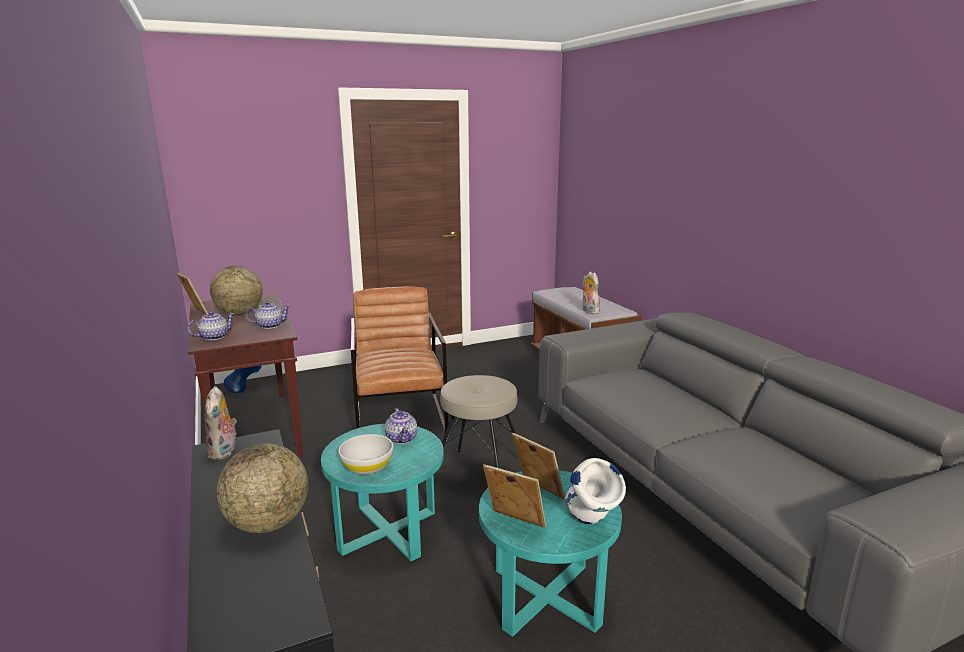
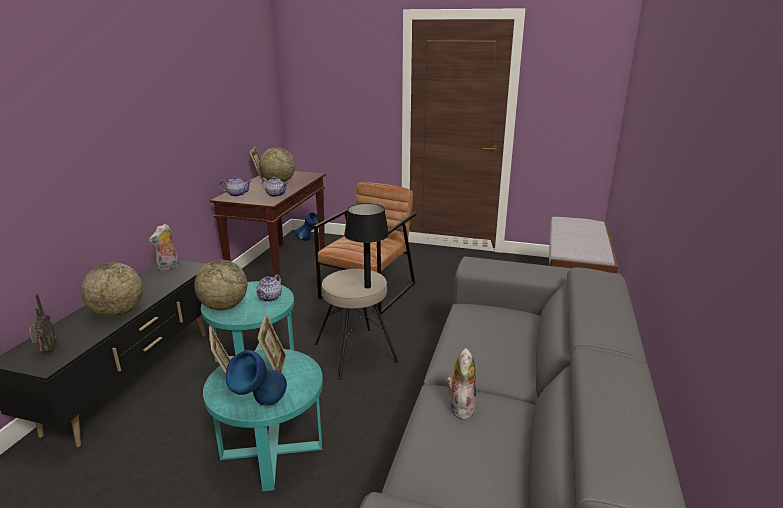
camera: 40 degrees right, 5 degrees up
(259, 608) = (47, 351): none -> radio
(367, 467) = (224, 307): white bowl -> globe
(503, 388) = (367, 287): none -> black table lamp
(588, 311) = (562, 247): plush toy -> plush toy (460, 406)
(591, 527) = (260, 406): white vase -> blue vase

